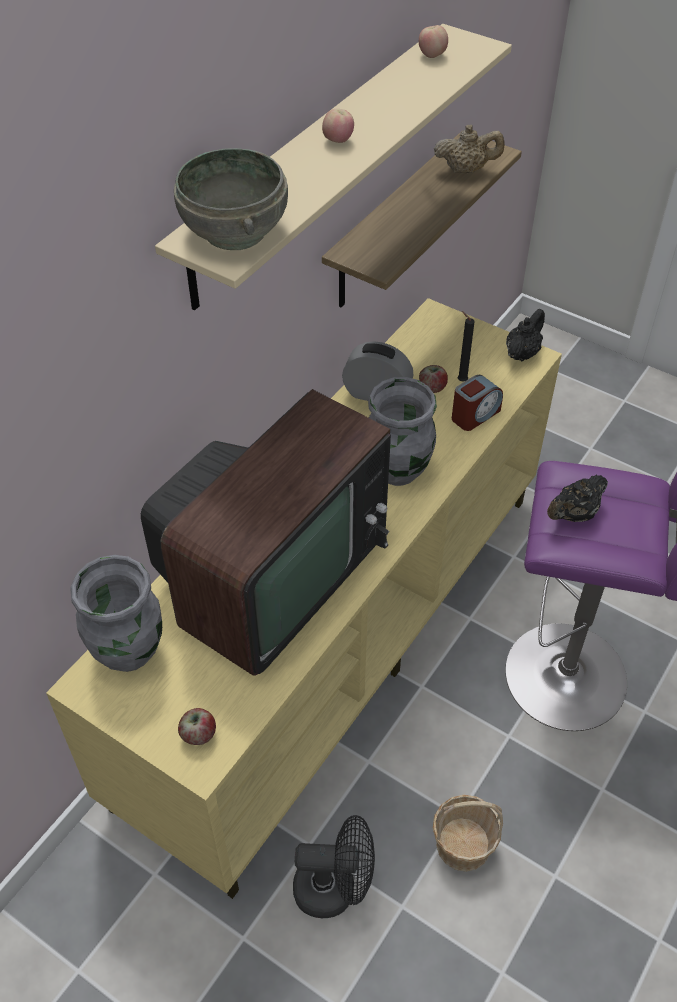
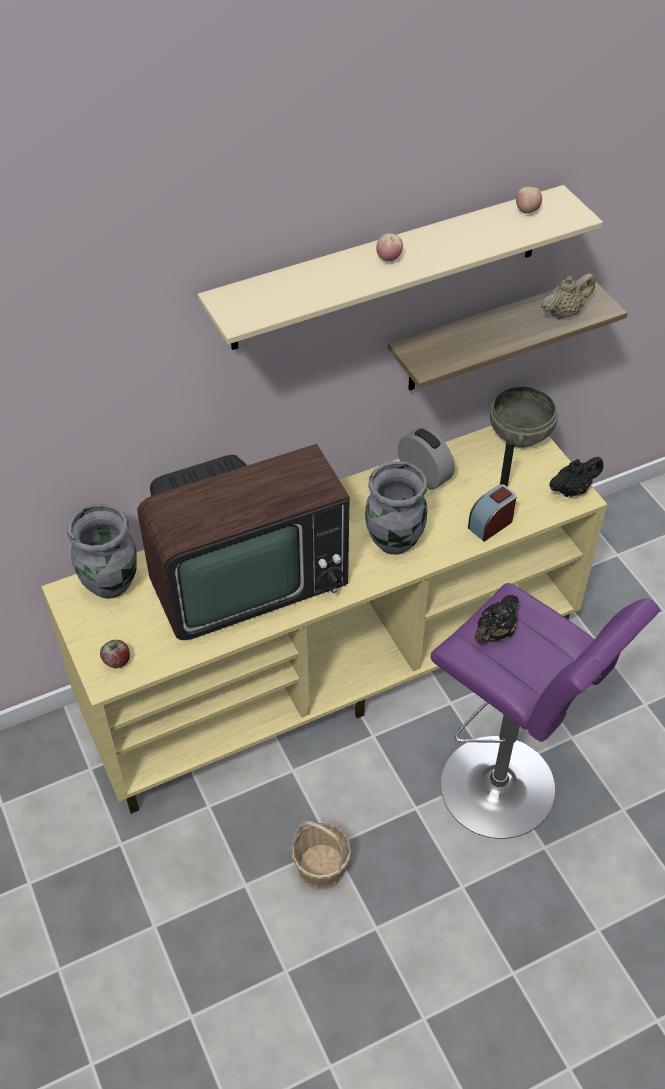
camera: 30 degrees right, 0 degrees up
(236, 231) = (258, 303): grey bowl -> grey bowl (521, 434)
(334, 888) = (206, 845): black fan -> none
(432, 387) = (473, 488): apple -> none
(466, 170) = (564, 313): beige teapot -> beige teapot turned 60 degrees counterclockwise
(475, 415) = (491, 524): alarm clock -> alarm clock turned 150 degrees clockwise
(573, 515) = (495, 633): black teapot -> black teapot turned 45 degrees counterclockwise

